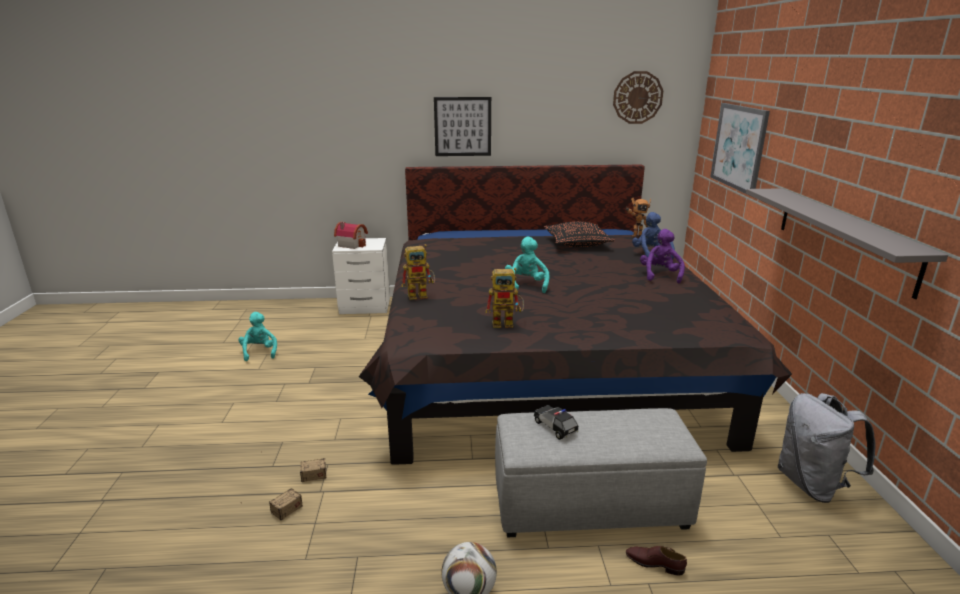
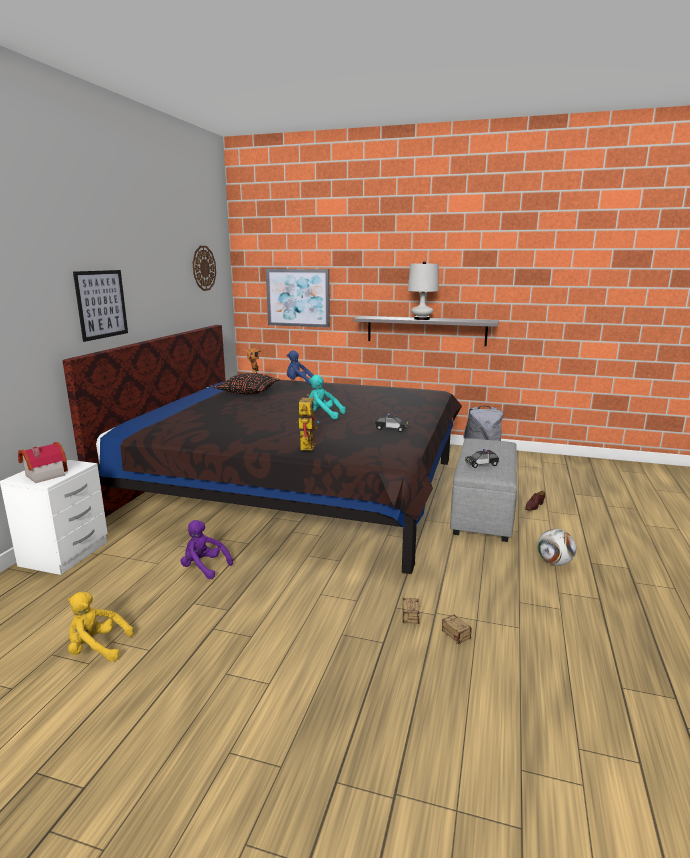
camera: 70 degrees left, 5 degrees down
(259, 352) = (97, 648): turquoise plush toy -> yellow plush toy
(507, 323) = (391, 429): toy robot -> toy car
(660, 275) = (341, 388): purple plush toy -> purple plush toy (204, 567)
(821, 213) = (421, 319): none -> white table lamp

